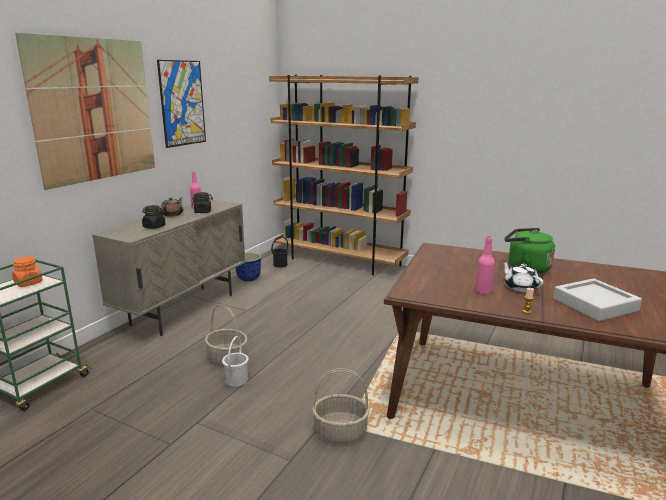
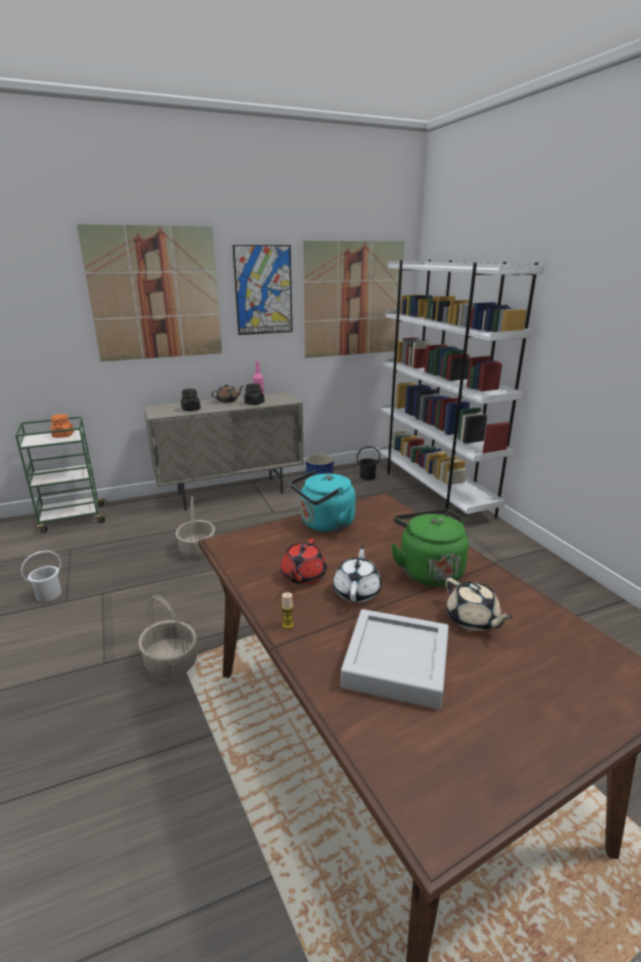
camera: 40 degrees right, 5 degrees up
(236, 380) = (174, 571): white bucket -> white bucket (48, 594)
(243, 109) = (353, 299): none -> picture
(339, 261) = (433, 490): brown bookcase -> white bookcase
(434, 266) = (324, 524): none -> turquoise kettle
(483, 291) = (303, 576): pink bottle -> red teapot
(582, 279) = (472, 620): none -> beige teapot

